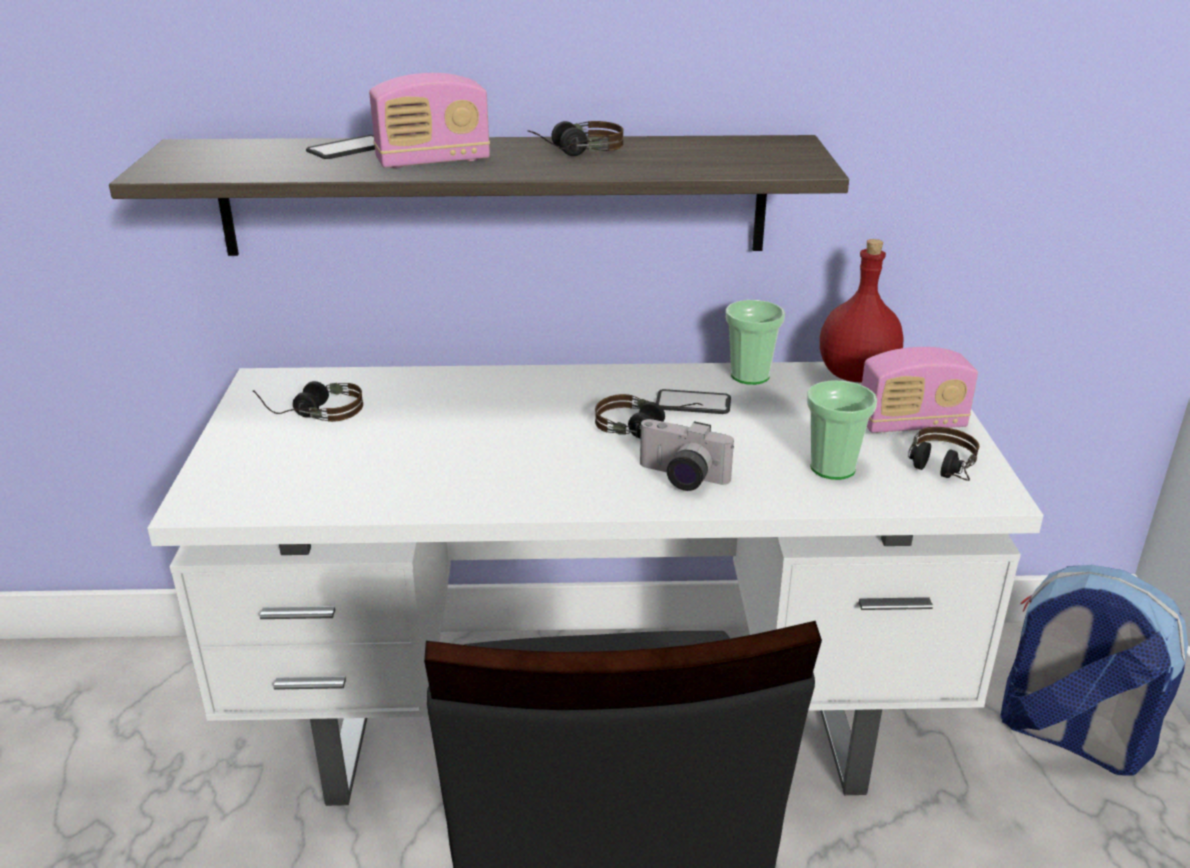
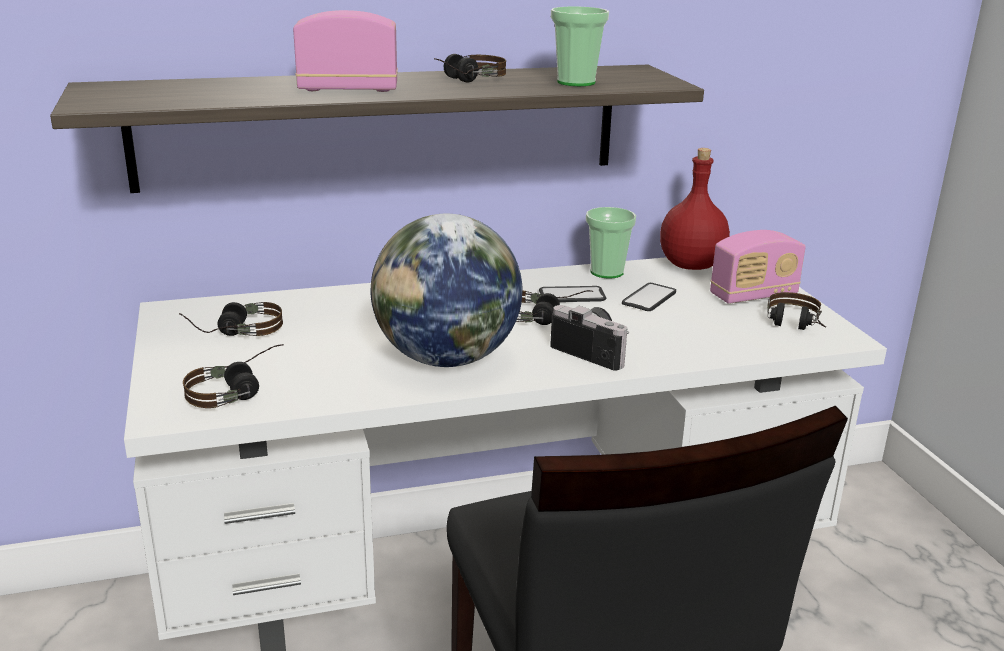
camera: 15 degrees left, 5 degrees down
(282, 485) = (239, 391): none -> headphones
(349, 149) = (261, 83): phone -> phone (649, 298)
(433, 161) = (348, 89): radio -> radio turned 150 degrees counterclockwise
(511, 471) = (447, 359): none -> globe
(680, 478) = (594, 350): camera -> camera turned 150 degrees counterclockwise
(832, 468) = (711, 331): cup -> cup (576, 82)
(1068, 736) = (878, 551): backpack -> none

